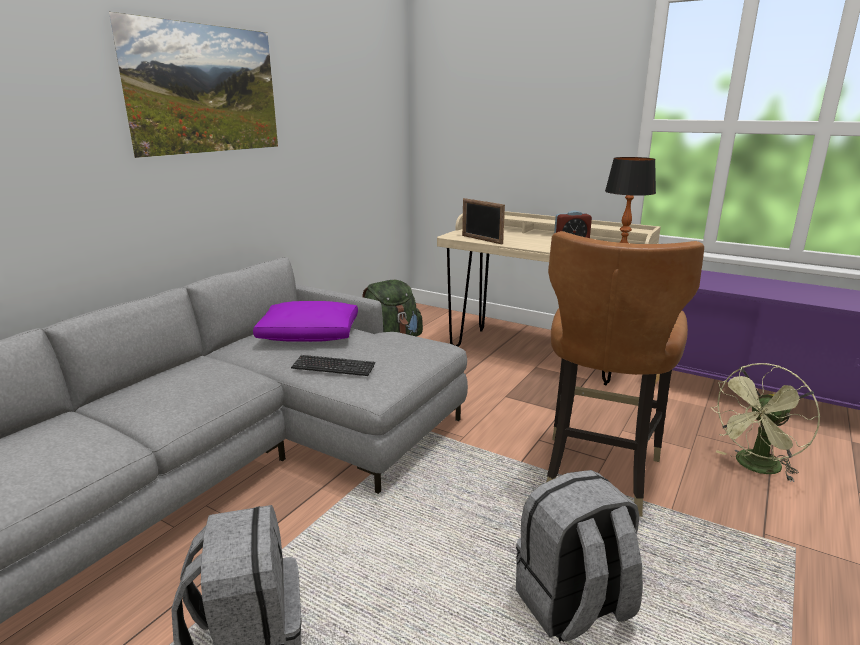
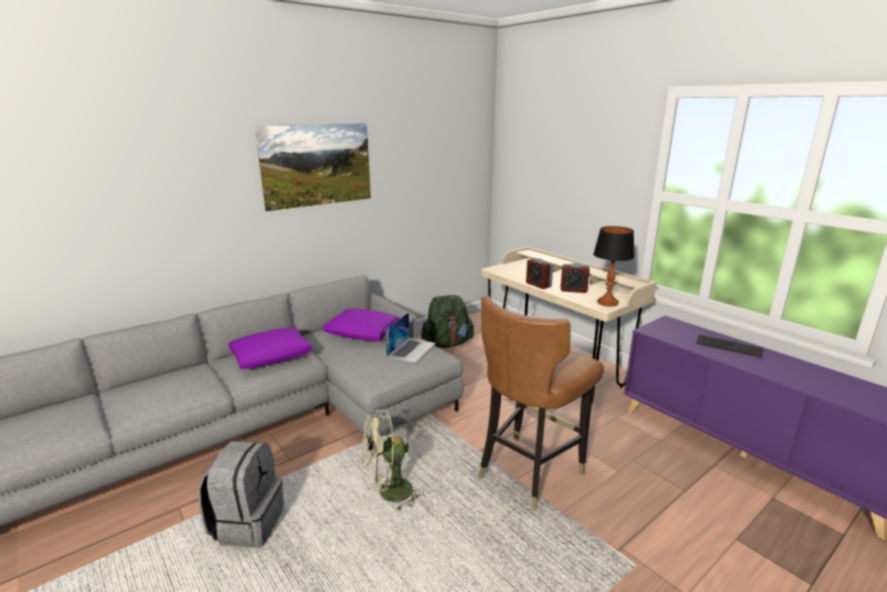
camera: 20 degrees right, 0 degrees up
(190, 383) = (272, 357): none -> purple pillow
(333, 367) = (359, 360): keyboard -> keyboard (728, 347)
(396, 344) = (411, 349): none -> laptop
(481, 239) = (511, 275): picture frame -> none
(525, 245) = (538, 285): none -> alarm clock
(573, 606) = (441, 555): grey backpack -> none
(755, 467) = (660, 497): green fan -> green fan (388, 493)

